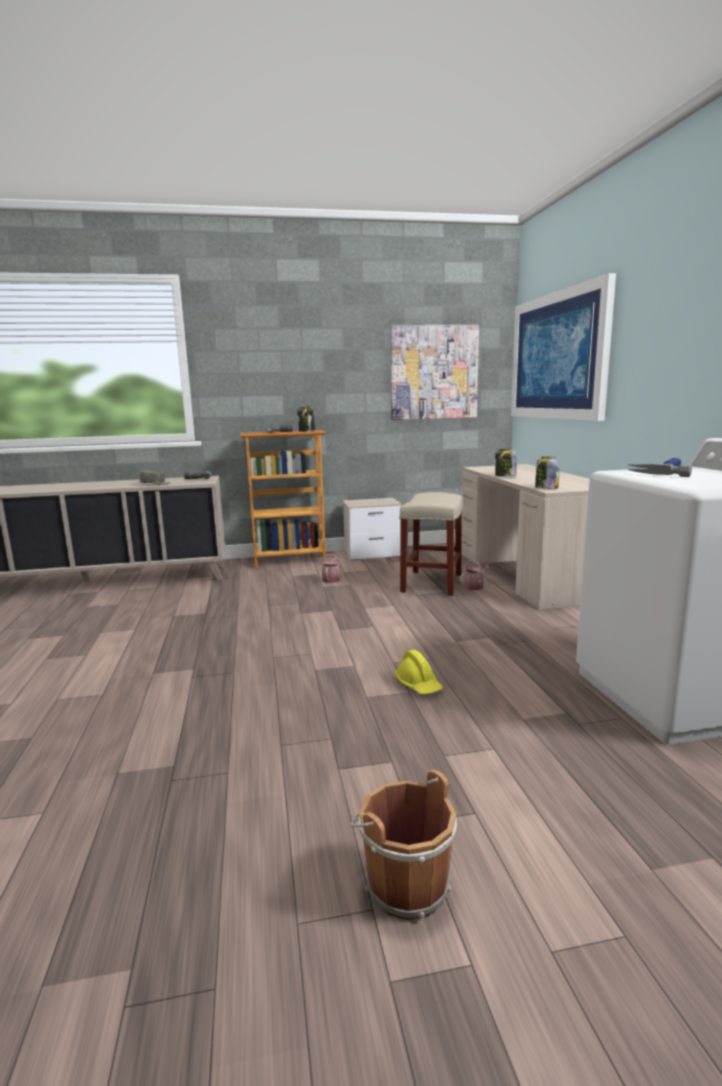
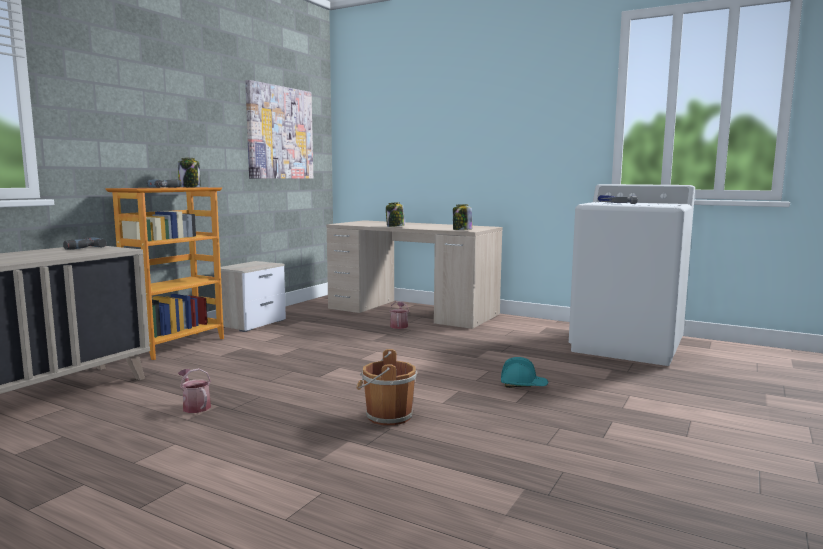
camera: 50 degrees left, 5 degrees down
(155, 484) = (51, 256): grey cap -> none
(331, 579) = (269, 348): watering can -> watering can (195, 406)
(404, 884) = (742, 456): brown bucket -> brown bucket (386, 416)
(418, 685) = (523, 385): yellow hard hat -> turquoise hard hat
(431, 582) = (362, 330): beige stool -> none
(557, 356) = (398, 127): picture -> none

